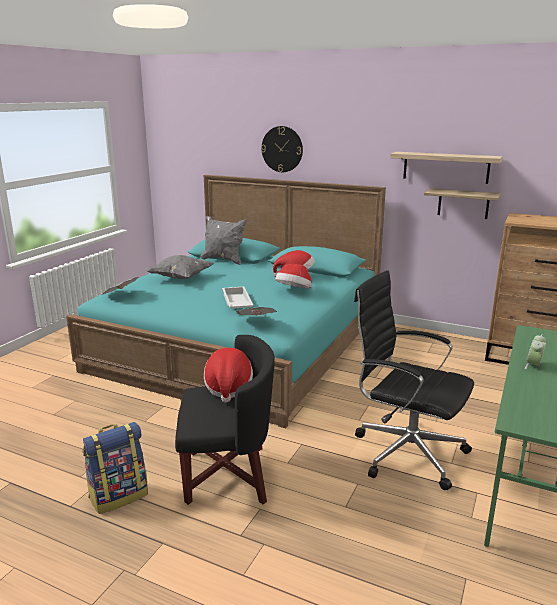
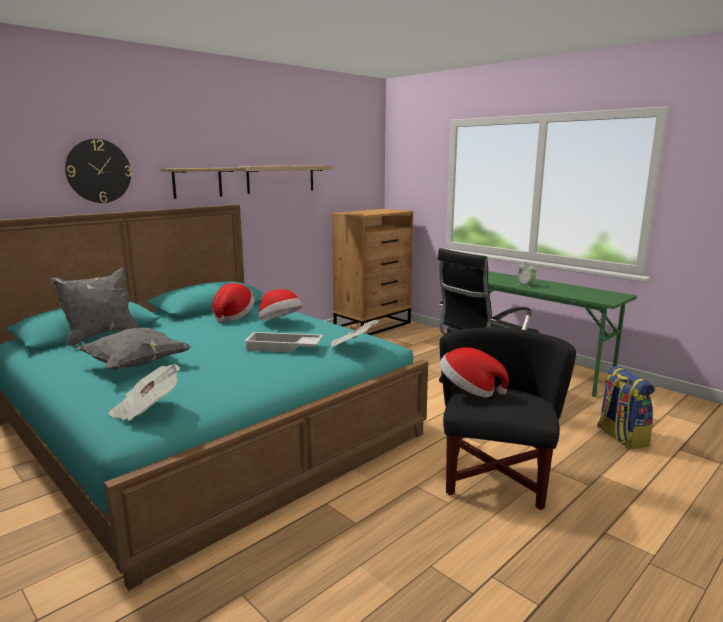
camera: 70 degrees left, 5 degrees down
(119, 495) = (521, 558): backpack -> backpack (620, 437)
(463, 203) = (298, 211): shelf -> shelf (197, 182)

